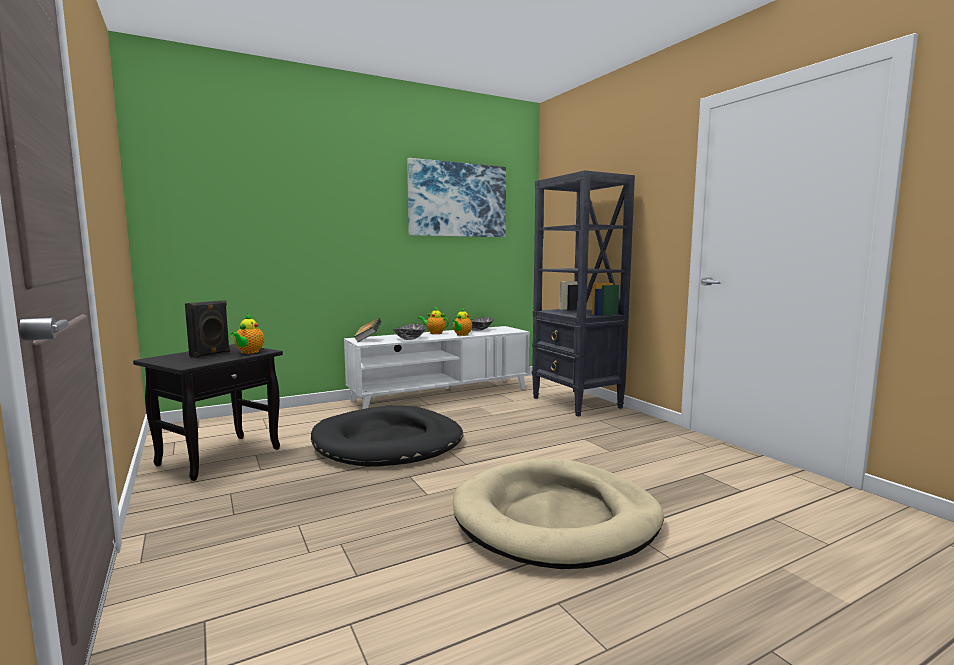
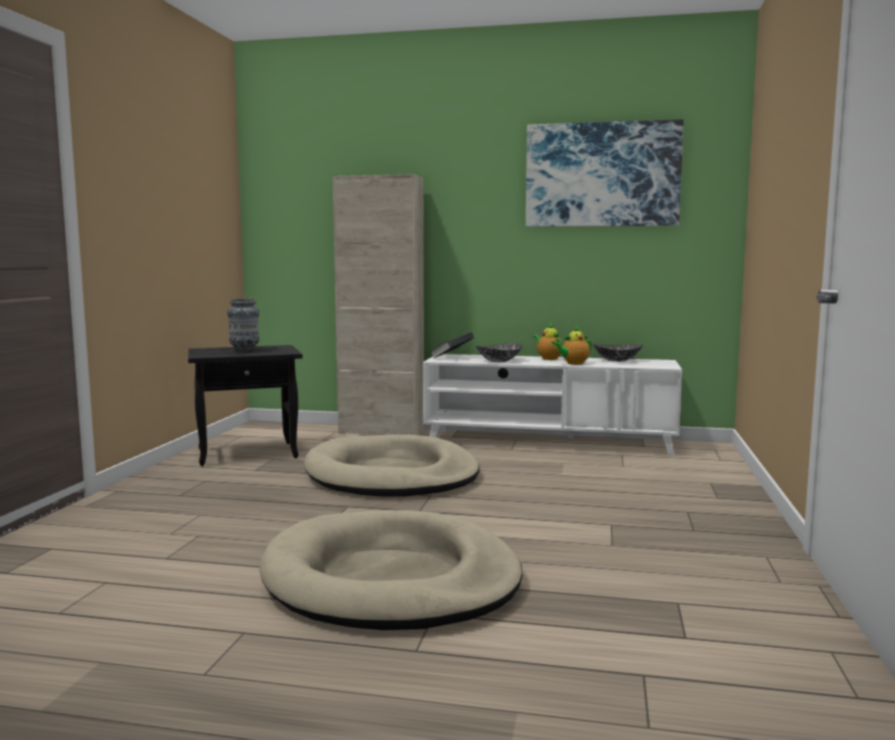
camera: 40 degrees right, 0 degrees up
(210, 354) = (244, 350): black speaker -> vase
(249, 352) = (273, 352): teapot -> none
(304, 410) = (381, 431): none -> beige cabinet
(388, 443) = (391, 475): black dog bed -> beige dog bed
(577, 403) = (707, 486): black bookcase -> none

